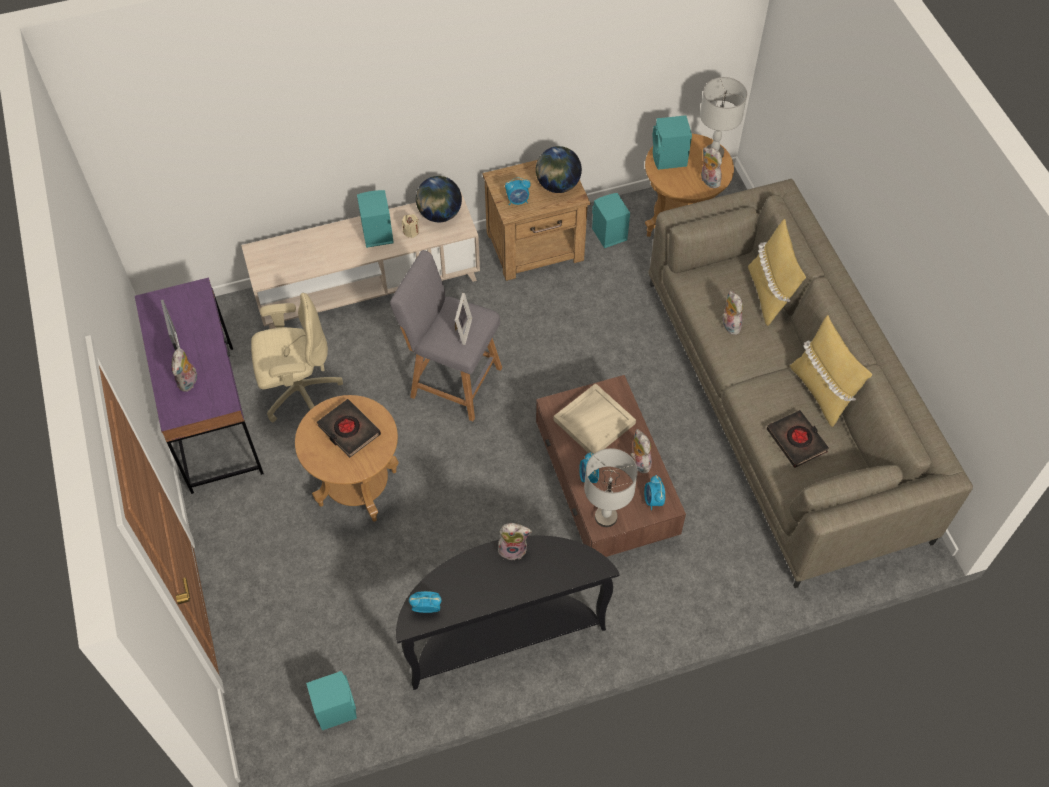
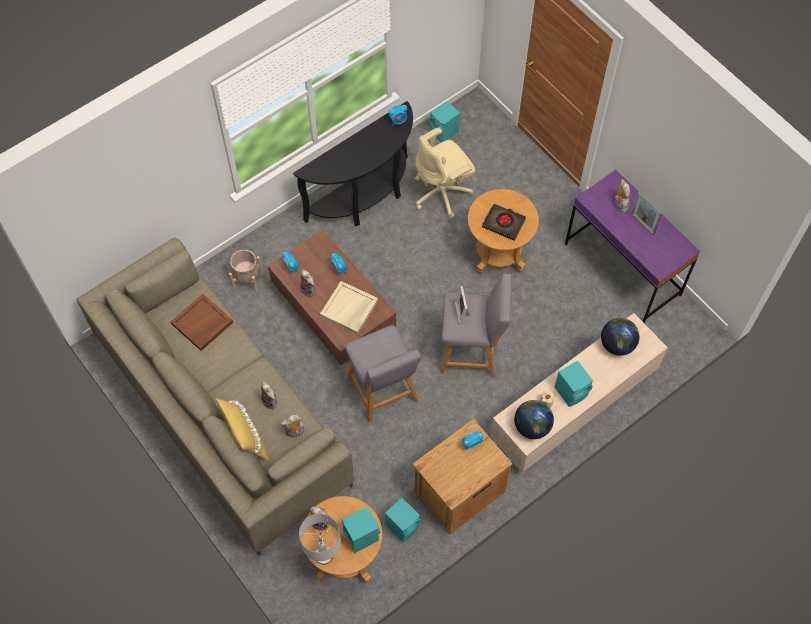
camera: 160 degrees right, 5 degrees up
(299, 392) = (574, 306): beige office chair -> beige office chair (442, 193)
(513, 549) = (362, 167): plush toy -> plush toy (294, 432)
(557, 185) = (445, 471): globe -> globe (617, 344)
(578, 367) = (384, 392): none -> grey stool
(606, 517) = (319, 247): grey table lamp -> none
(711, 565) = (247, 279): none -> beige planter
(797, 441) = (202, 324): black book -> brown tray
(821, 392) = (191, 368): yellow pillow -> none

